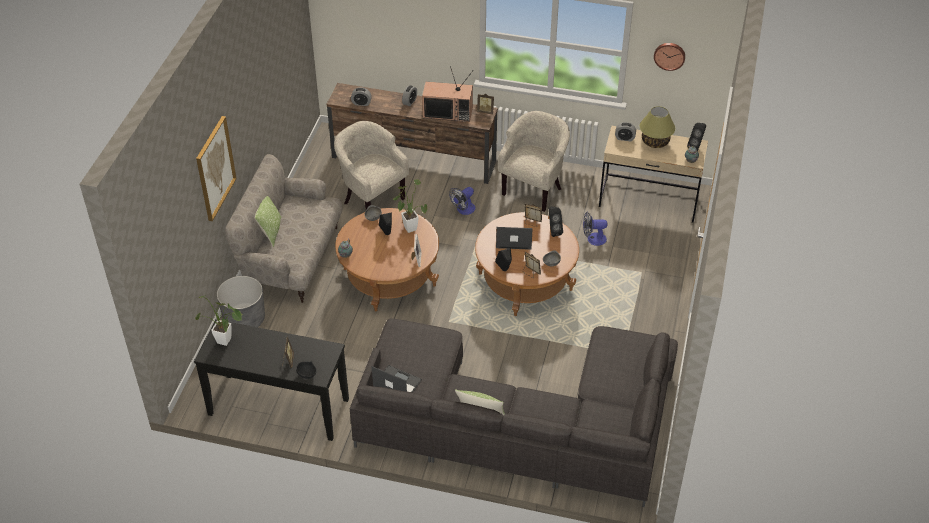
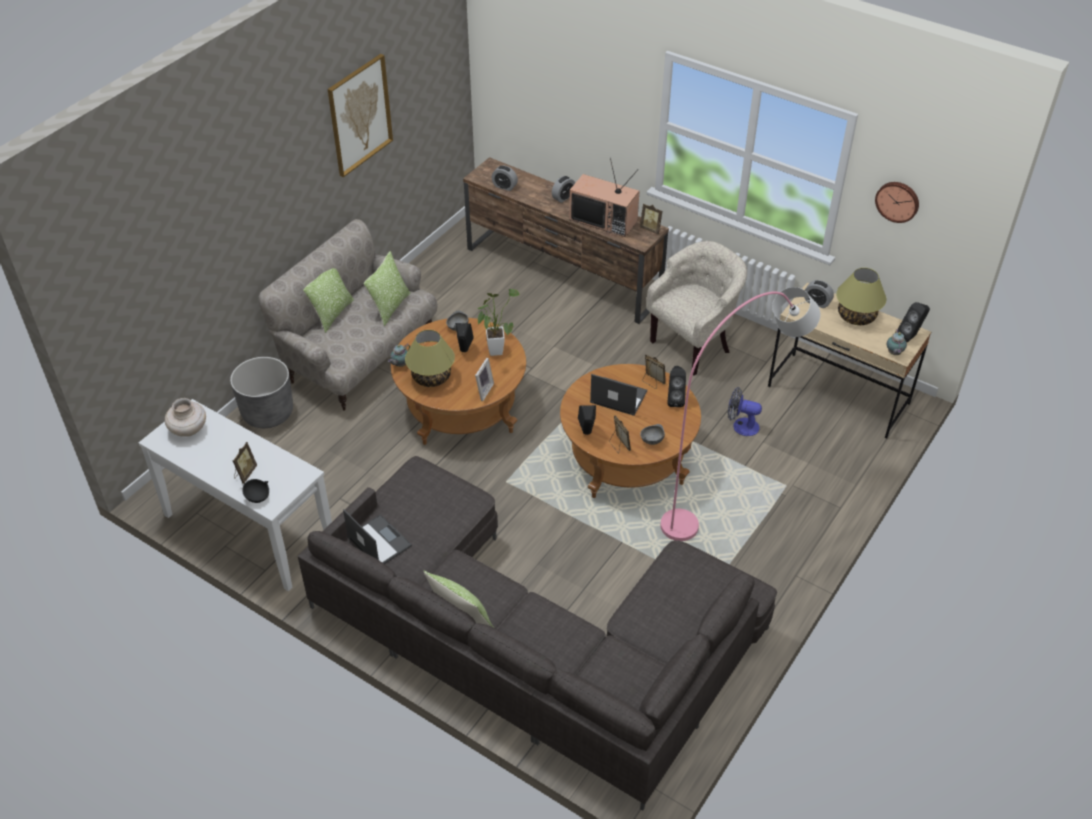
camera: 20 degrees right, 0 degrees up
(215, 168) = (248, 212): picture -> picture (359, 115)
(227, 342) = (188, 430): potted plant -> beige vase
(278, 407) = (249, 530): black console table -> white console table
(312, 216) = (390, 307): none -> pillow
(371, 199) = (488, 309): beige armchair -> none
(374, 259) = (432, 377): none -> table lamp
(463, 210) = (593, 348): fan -> none
(605, 286) = (728, 491): none -> pink floor lamp

